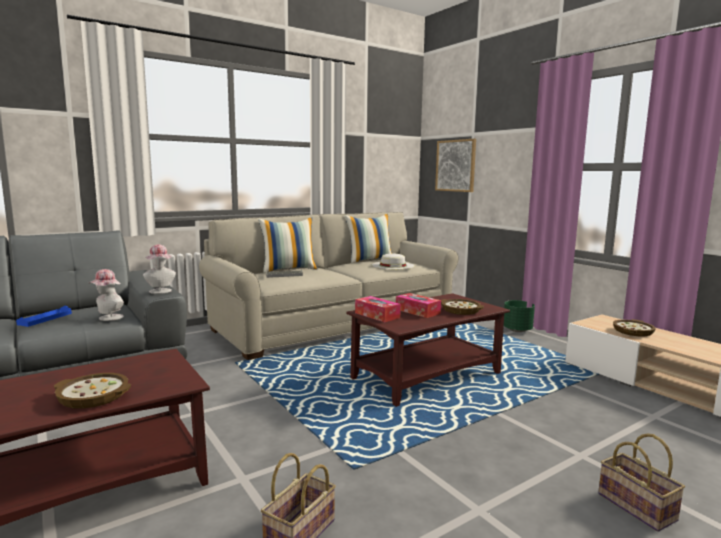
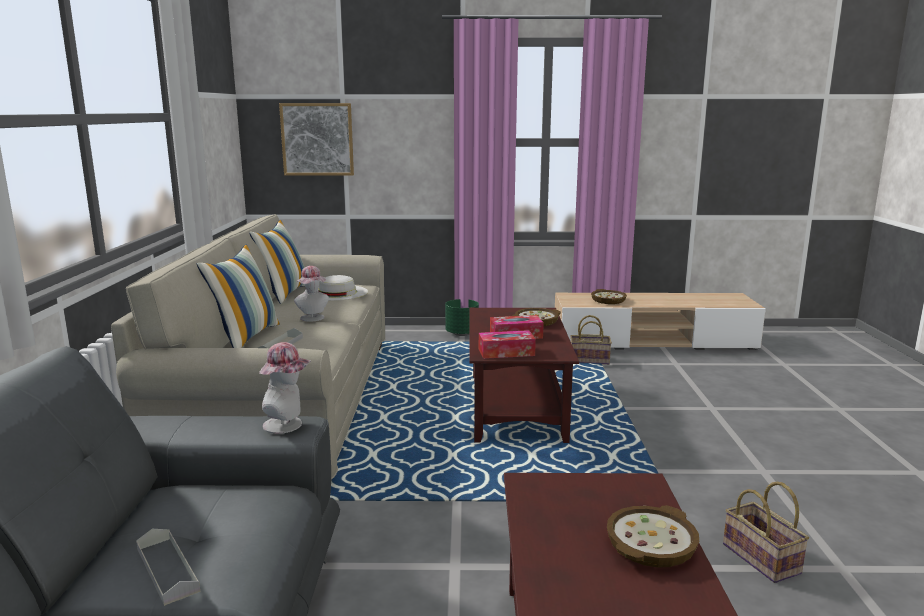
camera: 55 degrees left, 5 degrees up
(45, 319) = (167, 569): blue tray -> grey tray
(108, 318) = (267, 505): hat -> hat (313, 318)
(639, 507) = (786, 420): basket -> basket (590, 360)

